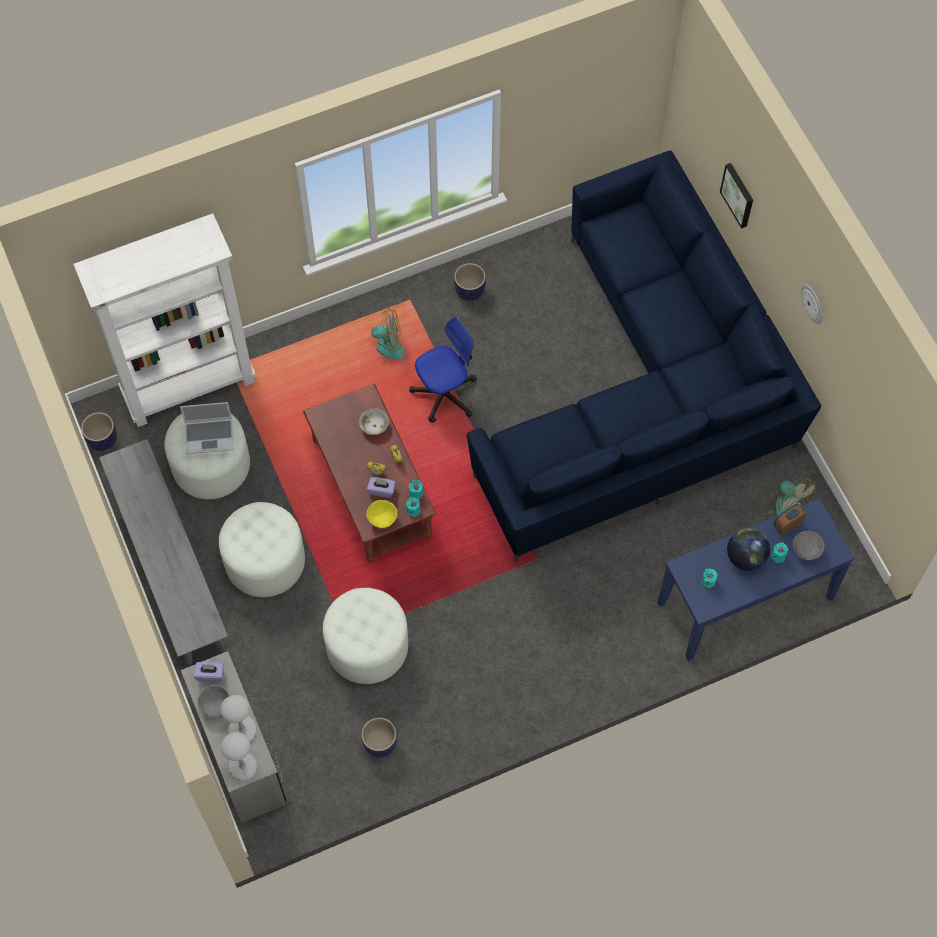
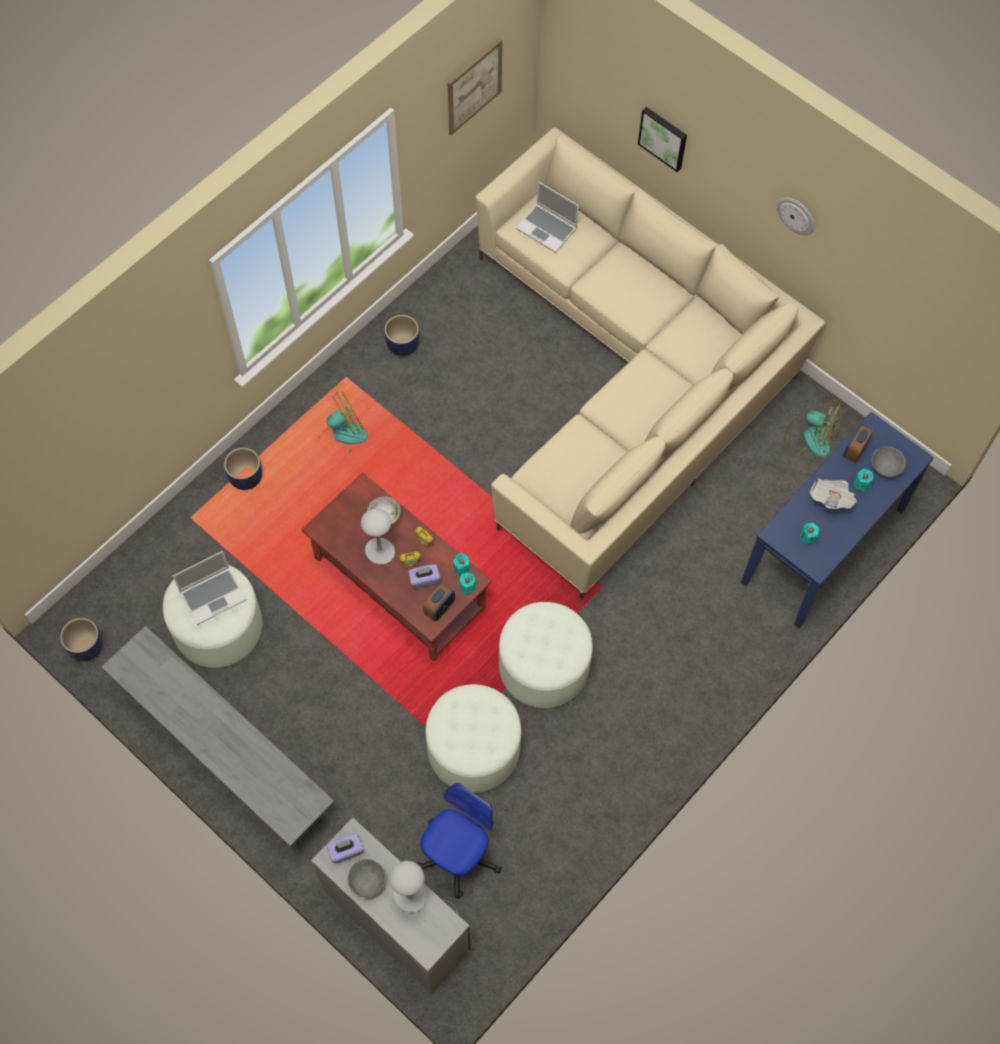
camera: 25 degrees left, 0 degrees up
(190, 386) = (156, 554): white bookcase -> none
(243, 766) = (430, 935): grey table lamp -> grey table lamp (380, 552)
(265, 561) = (323, 704): white ottoman -> white ottoman (543, 666)
(380, 744) = (536, 845): planter -> planter (246, 478)
(382, 519) = (439, 609): yellow bowl -> alarm clock
(445, 394) = (428, 458): office chair -> office chair (458, 855)
(592, 94) = (474, 86): none -> picture
(625, 236) = (547, 229): none -> laptop
(645, 396) = (627, 383): blue sofa -> beige sofa
(745, 557) = (831, 499): globe -> newspaper

